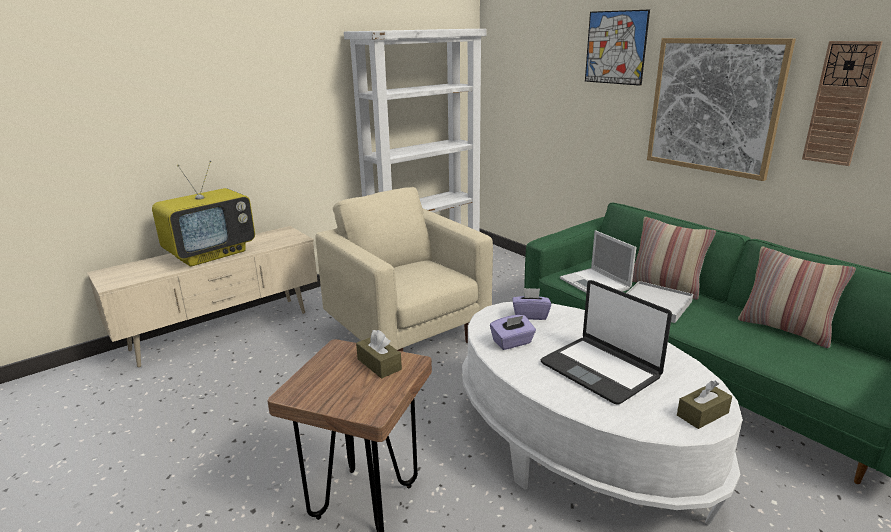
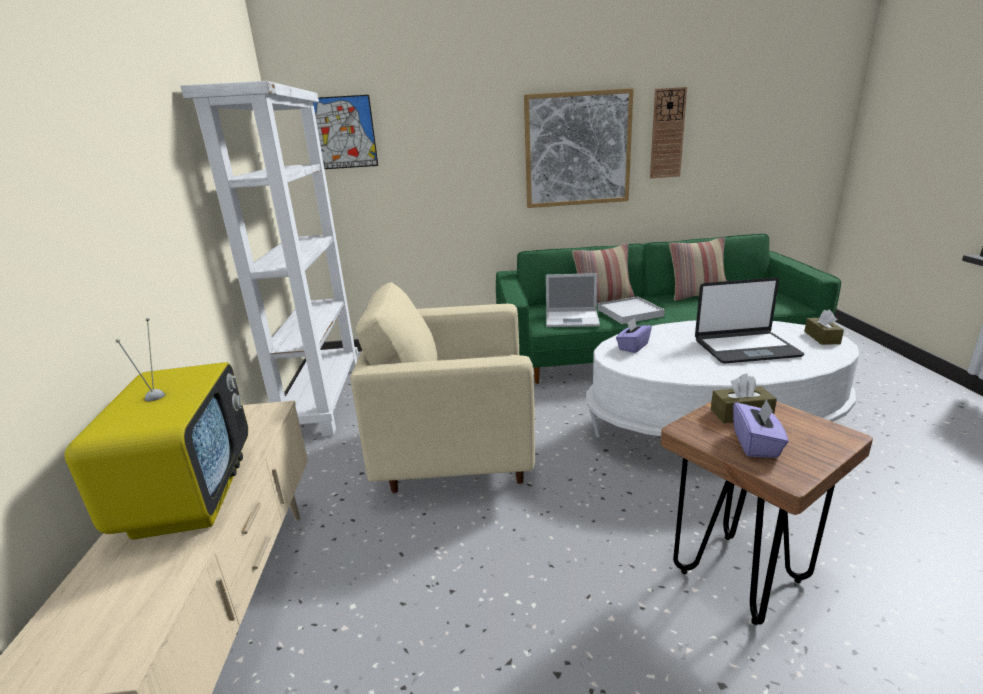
camera: 55 degrees left, 0 degrees up
(512, 342) = (677, 365): purple tissue box -> purple tissue box (756, 444)
(615, 47) = (473, 107): picture -> picture (340, 133)

